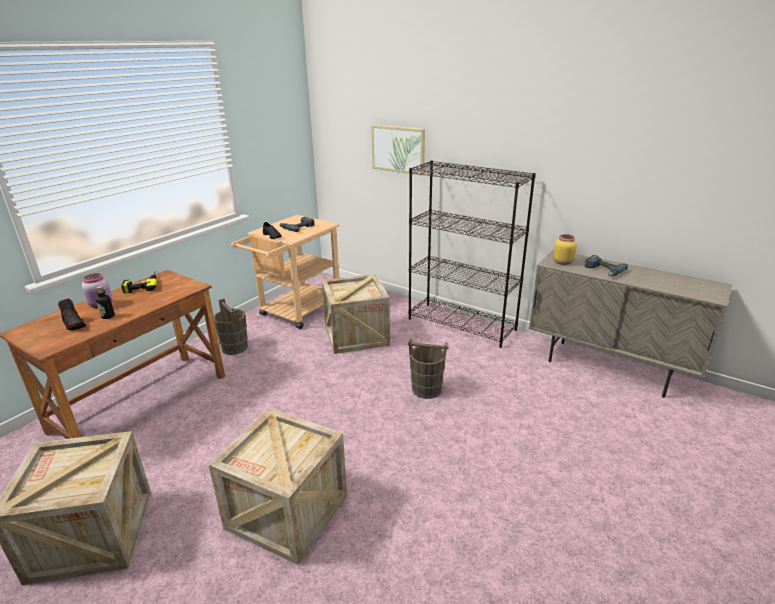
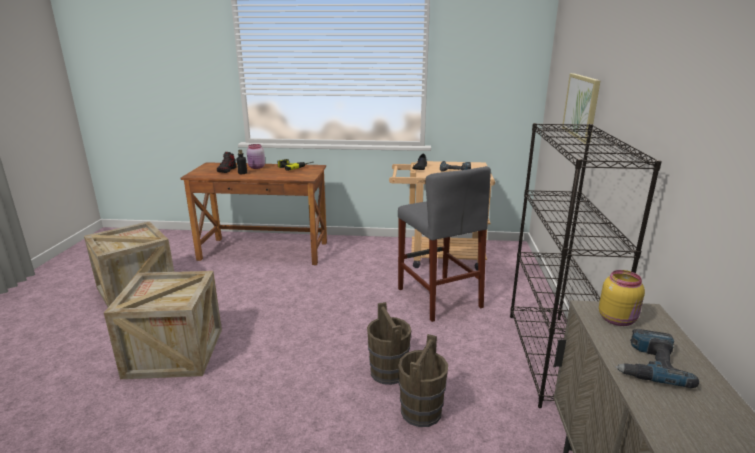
camera: 60 degrees right, 5 degrees down
(234, 347) = (357, 253): brown bucket -> brown bucket (421, 411)
(356, 335) = (439, 297): crate -> grey stool

